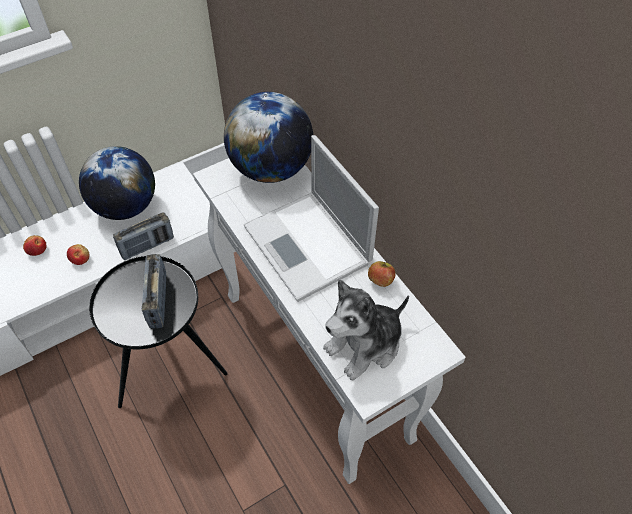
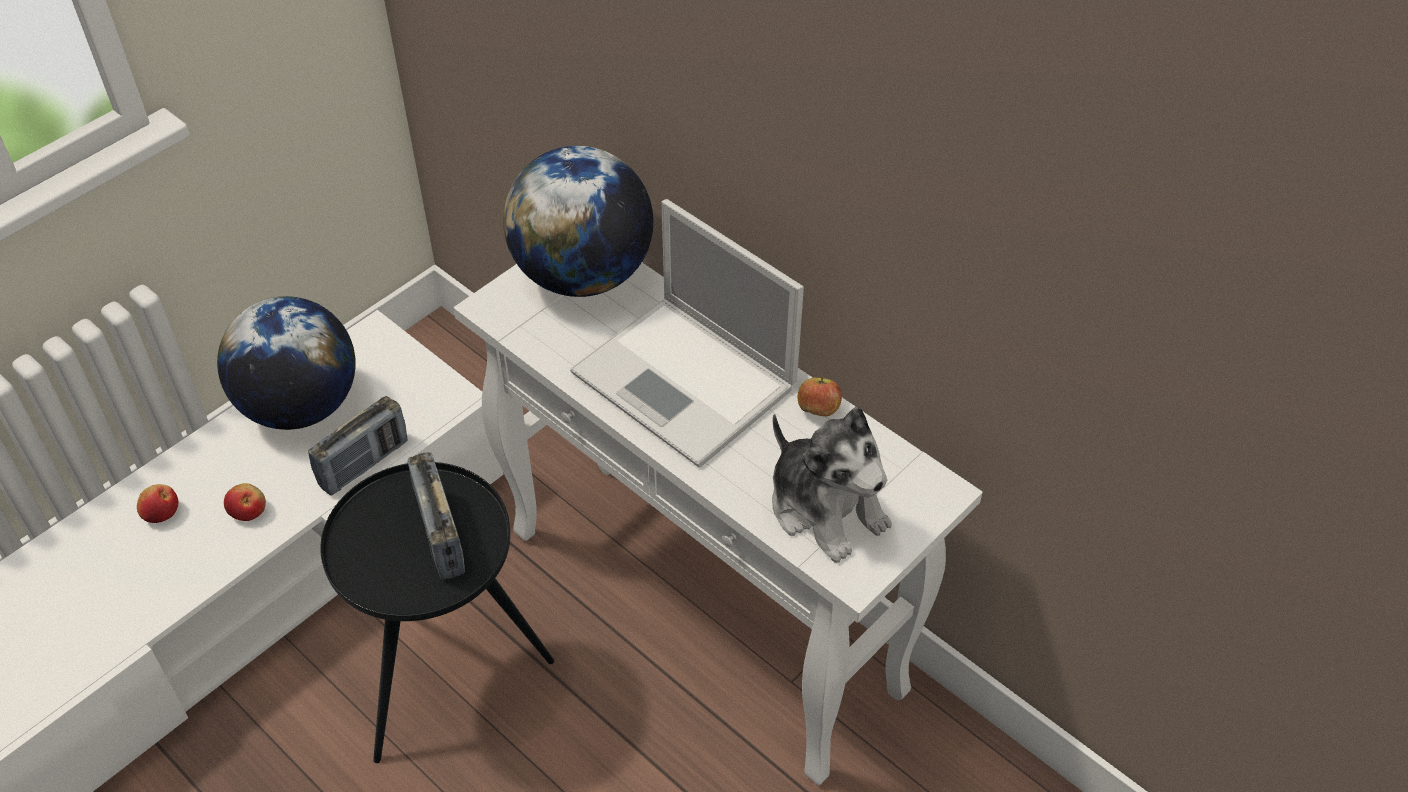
camera: 15 degrees left, 5 degrees down
(365, 345) = (826, 508): plush toy -> plush toy turned 75 degrees counterclockwise

